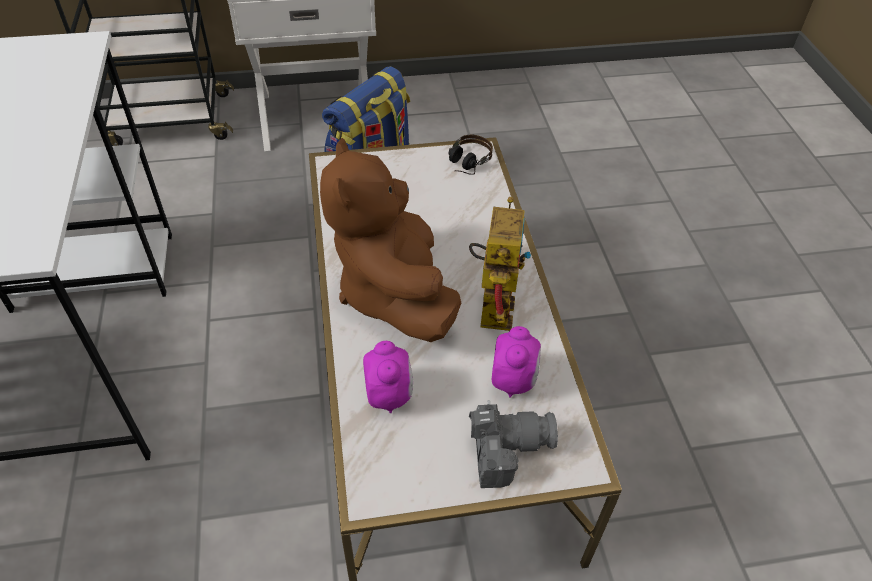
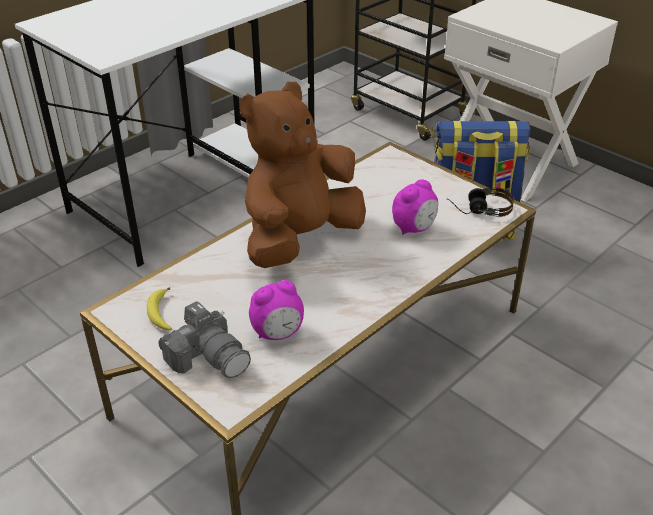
camera: 55 degrees right, 10 degrees down
(389, 395) = (205, 280): alarm clock -> alarm clock (414, 228)
(409, 457) = (161, 314): none -> banana
(493, 303) = (345, 289): toy robot -> none

